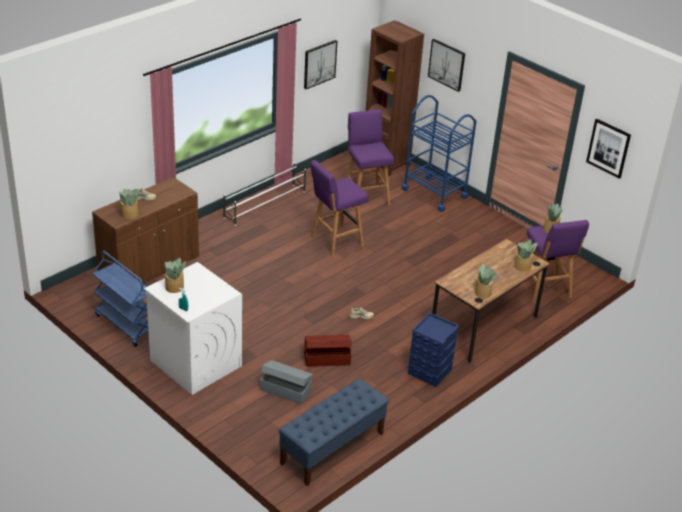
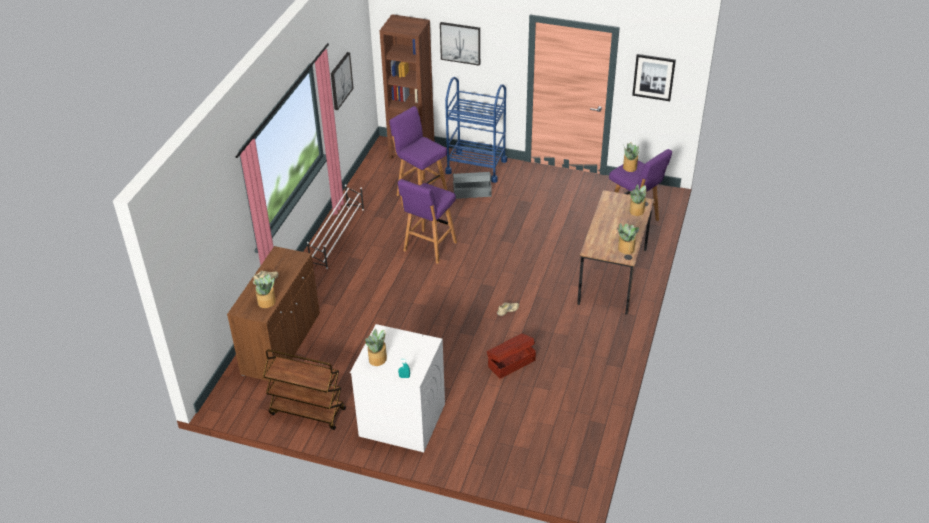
camera: 25 degrees left, 5 degrees up
(125, 325) = (307, 412): blue cart -> brown cart
(285, 390) = (500, 409): grey storage box -> grey storage box (472, 192)
(332, 448) = (582, 445): blue bench -> none
(430, 372) = (603, 337): blue storage box -> none

